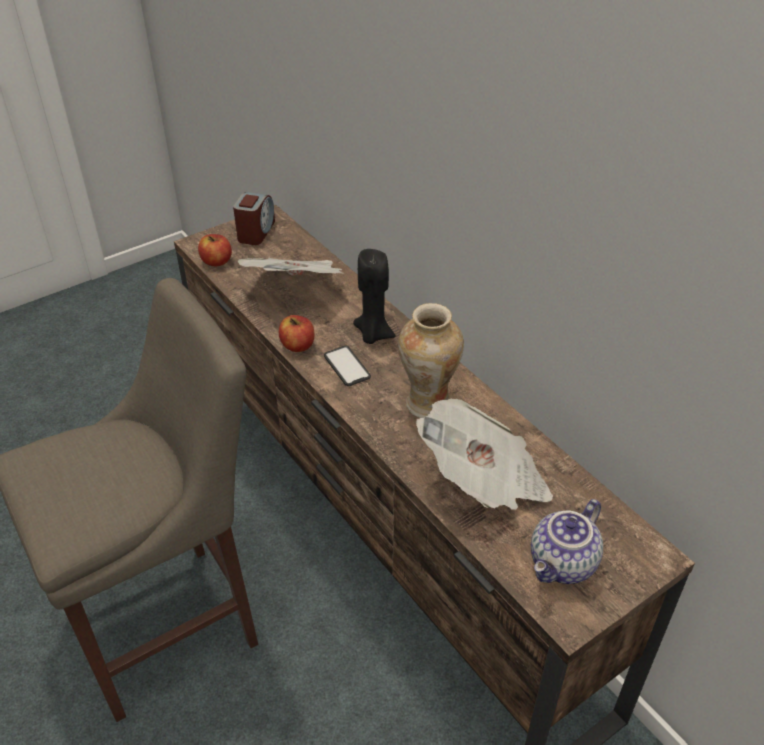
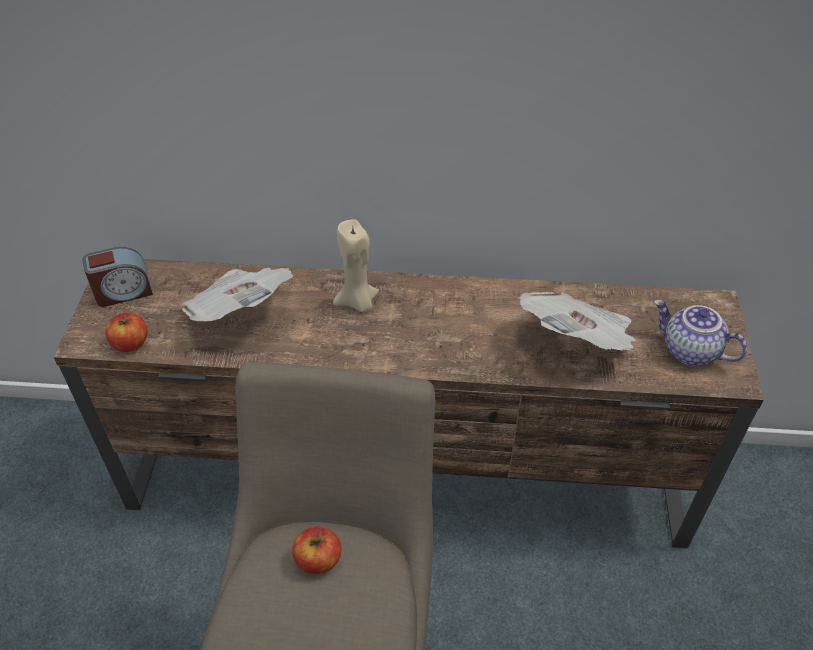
camera: 50 degrees left, 5 degrees up
(256, 232) = (123, 292): alarm clock -> alarm clock turned 105 degrees clockwise
(298, 345) = (316, 355): apple -> apple (318, 559)
(347, 366) = (377, 341): phone -> none
(373, 335) = (357, 302): black candle -> beige candle
(427, 405) = (472, 322): vase -> none
(563, 564) = (689, 351): teapot -> teapot turned 135 degrees clockwise

